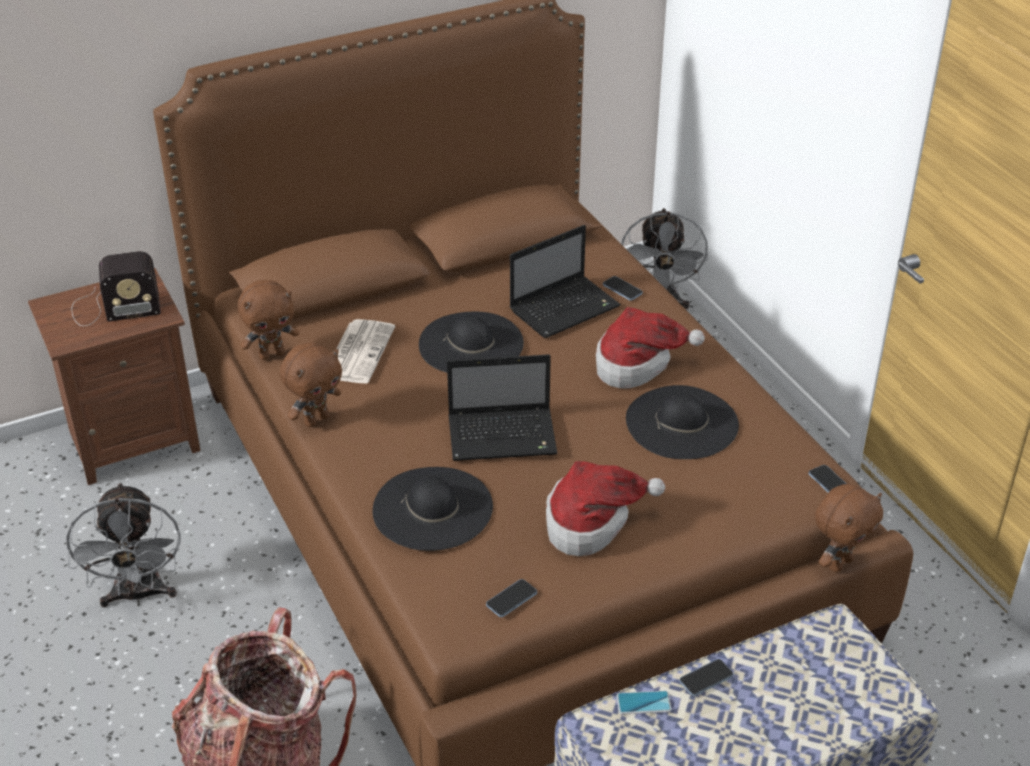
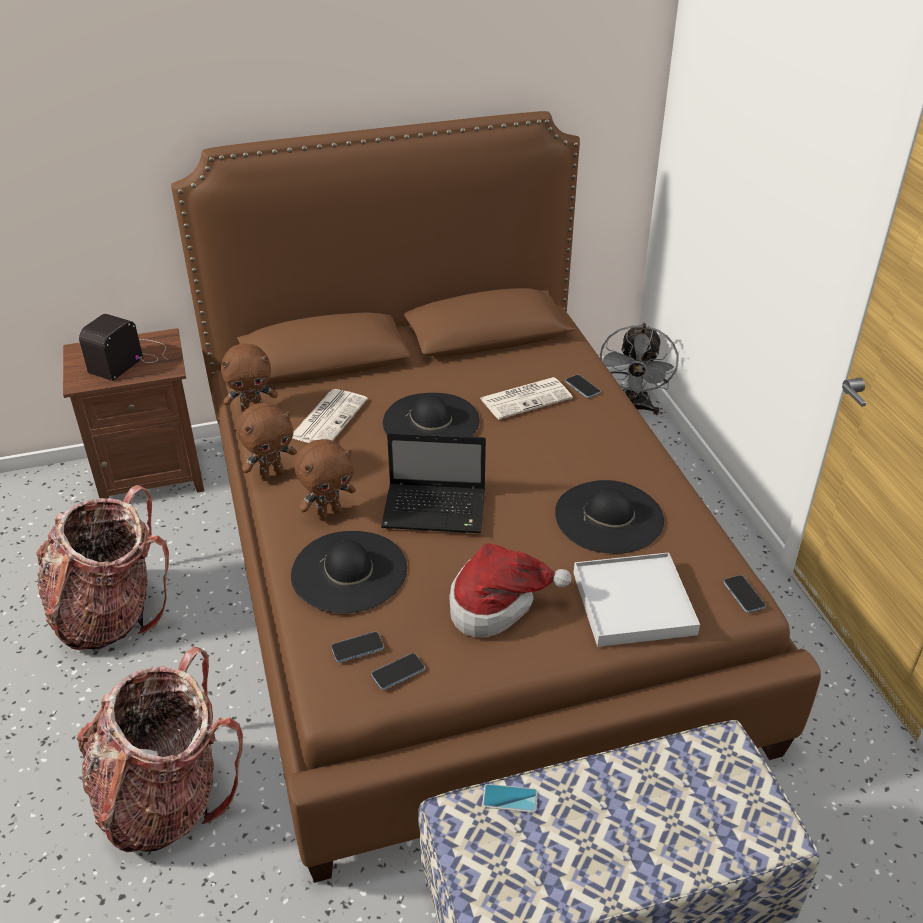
camera: 10 degrees right, 0 degrees up
(113, 308) = (130, 358): radio -> radio turned 120 degrees clockwise
(138, 596) = (111, 613): grey fan -> backpack
(566, 307) = (526, 398): laptop -> newspaper
(637, 364) = (579, 457): hat -> none
(706, 679) = (579, 781): phone -> phone (357, 648)
(725, 504) = (633, 603): none -> white tray
(839, 563) = (741, 676): brown plush toy -> brown plush toy (329, 513)

